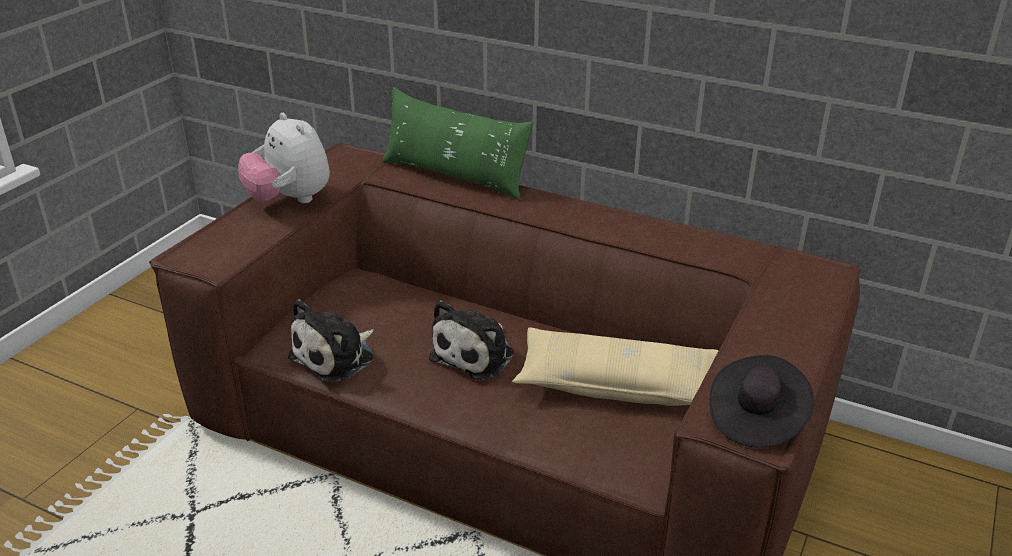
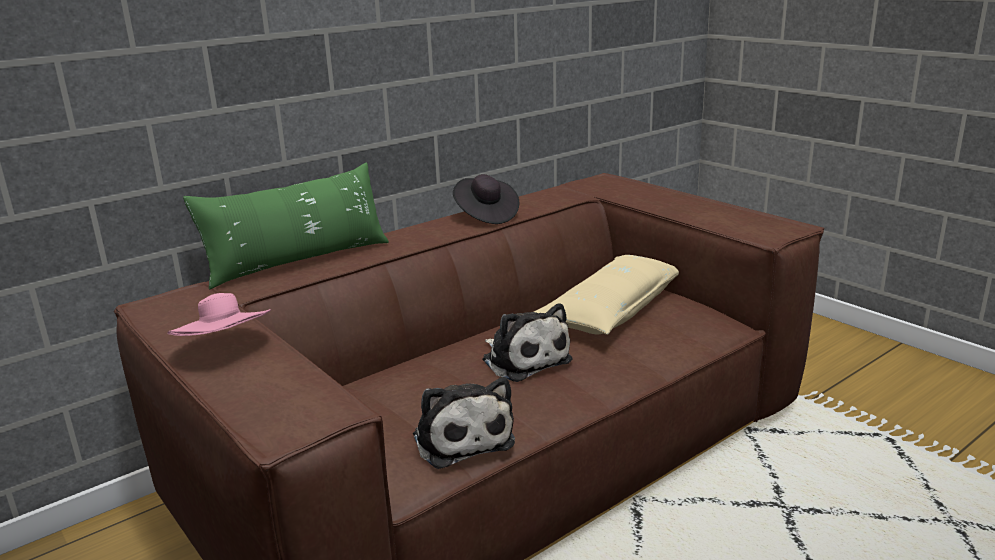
camera: 65 degrees left, 10 degrees down
(289, 200) = (226, 347): plush toy -> pink hat
(756, 418) = (770, 225): black hat -> black hat (485, 215)

